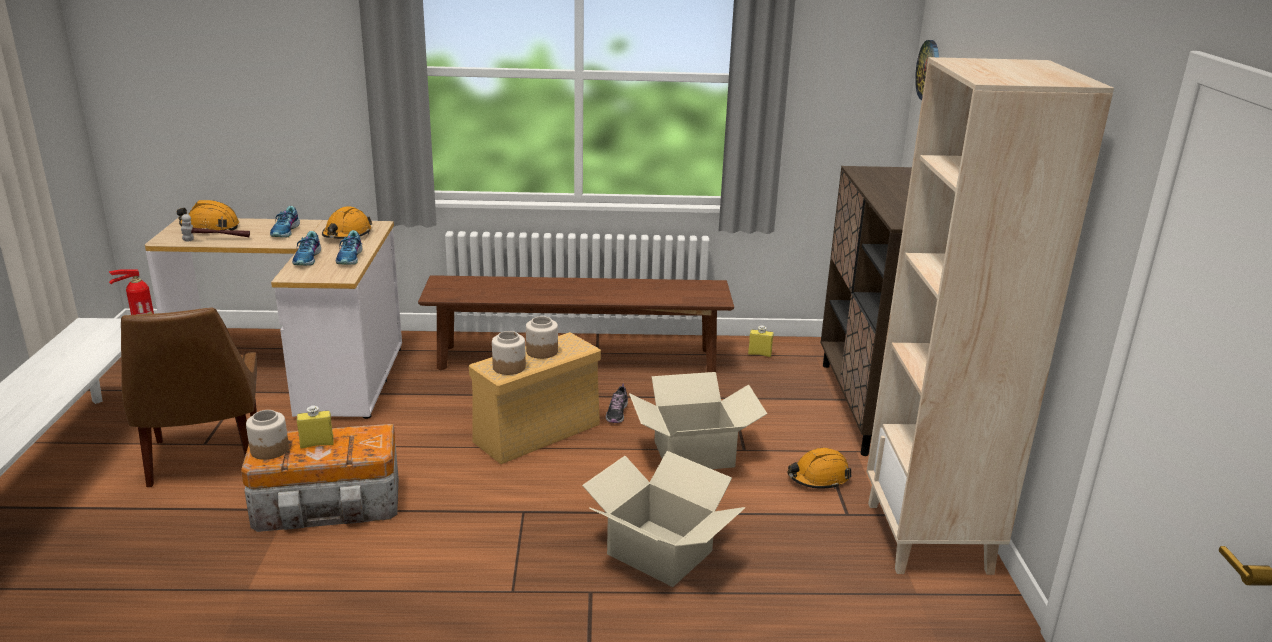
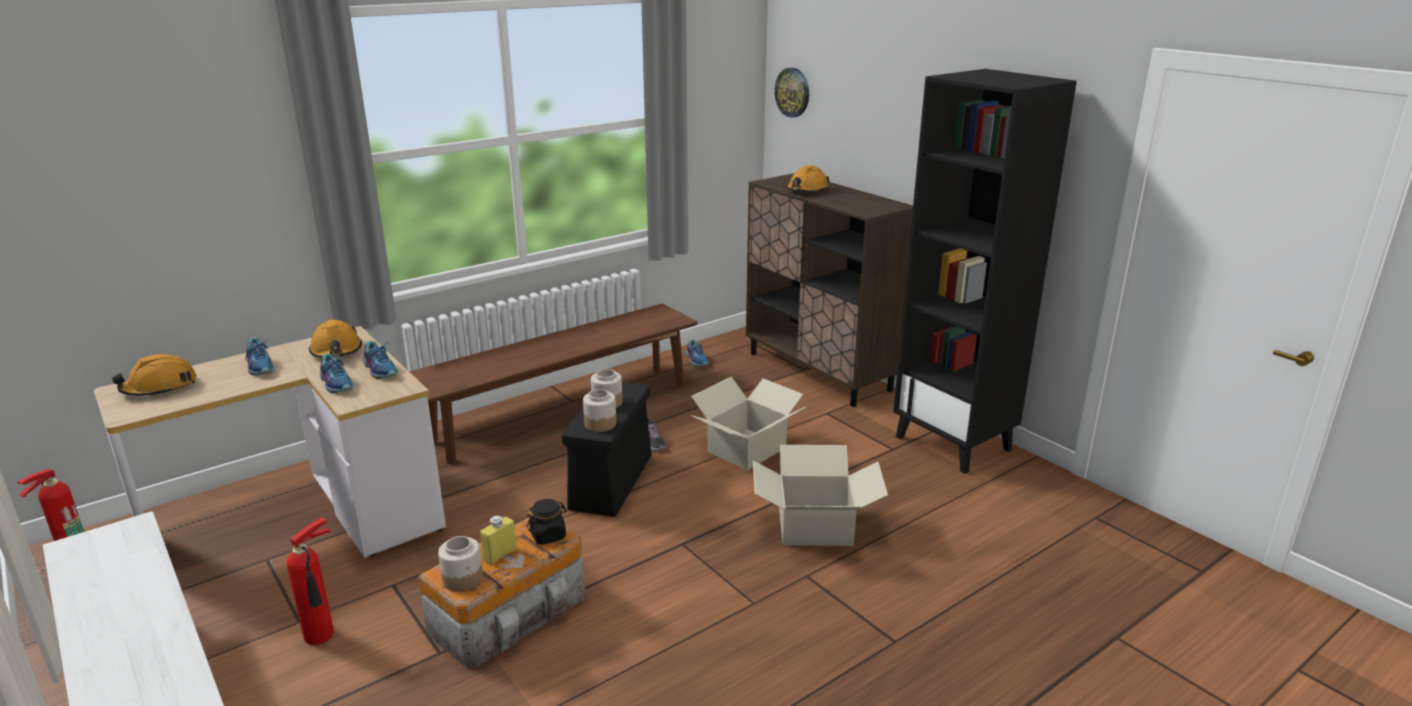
camera: 35 degrees left, 0 degrees up
(204, 460) = (323, 635): brown chair -> fire extinguisher
(216, 240) = (193, 397): hammer -> none
(368, 445) = (548, 535): none -> black jar
(536, 434) = (611, 483): beige storage box -> black storage box
(759, 354) = (697, 360): yellow bottle -> shoe
(818, 478) = (846, 432): orange hard hat -> orange hard hat (807, 190)
(929, 538) = (954, 443): beige bookcase -> black bookcase

